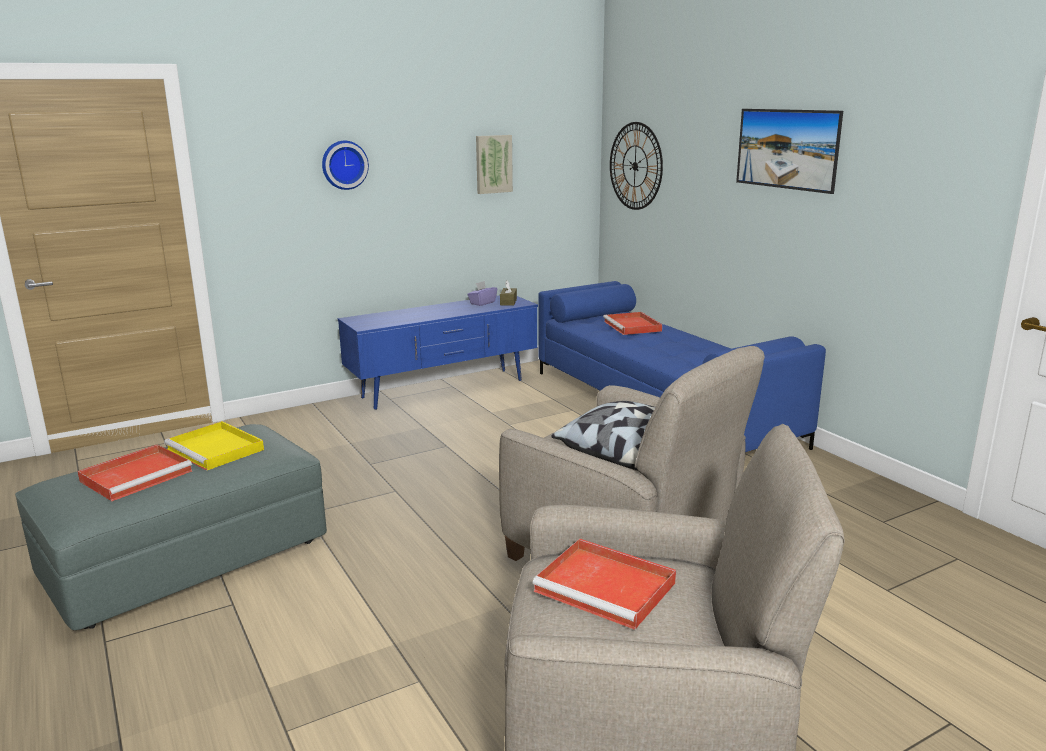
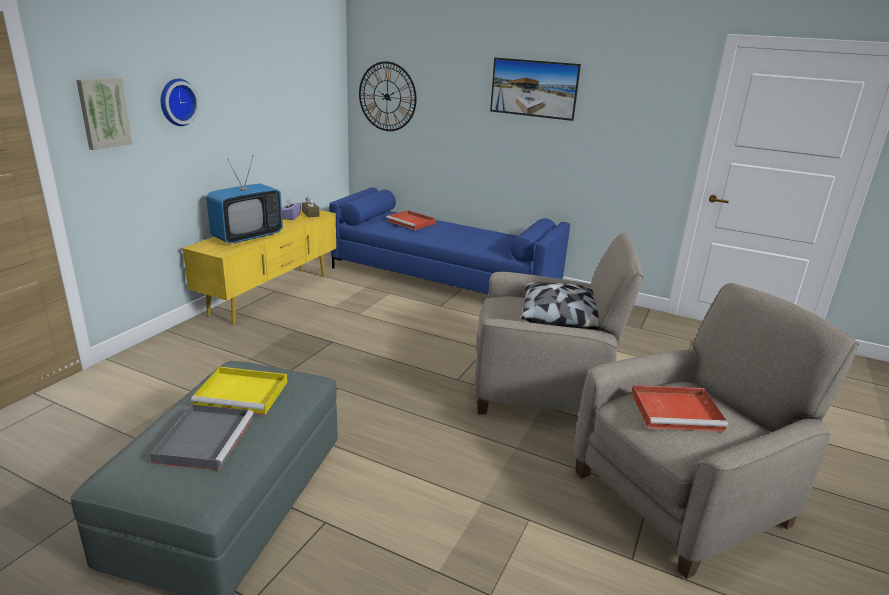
camera: 35 degrees left, 5 degrees up
(138, 475) = (205, 438): red tray -> grey tray
(410, 316) = (247, 236): none -> television
(444, 389) = (271, 295): blue tv stand -> yellow tv stand
(493, 164) = (283, 96): picture -> picture (103, 113)

